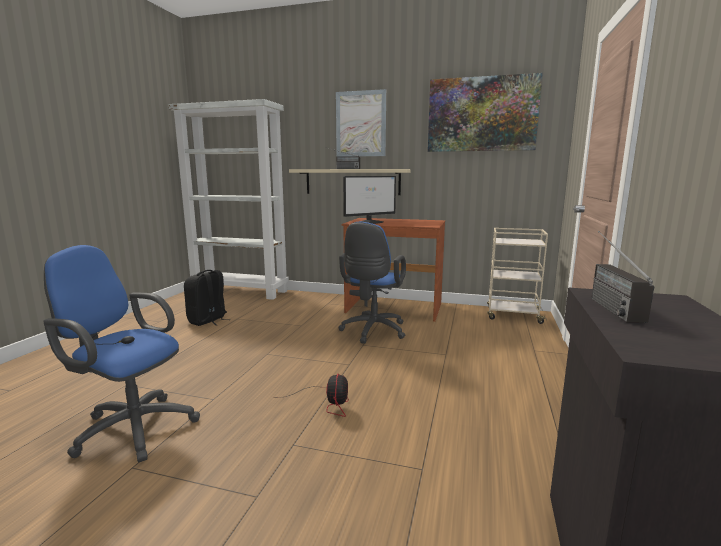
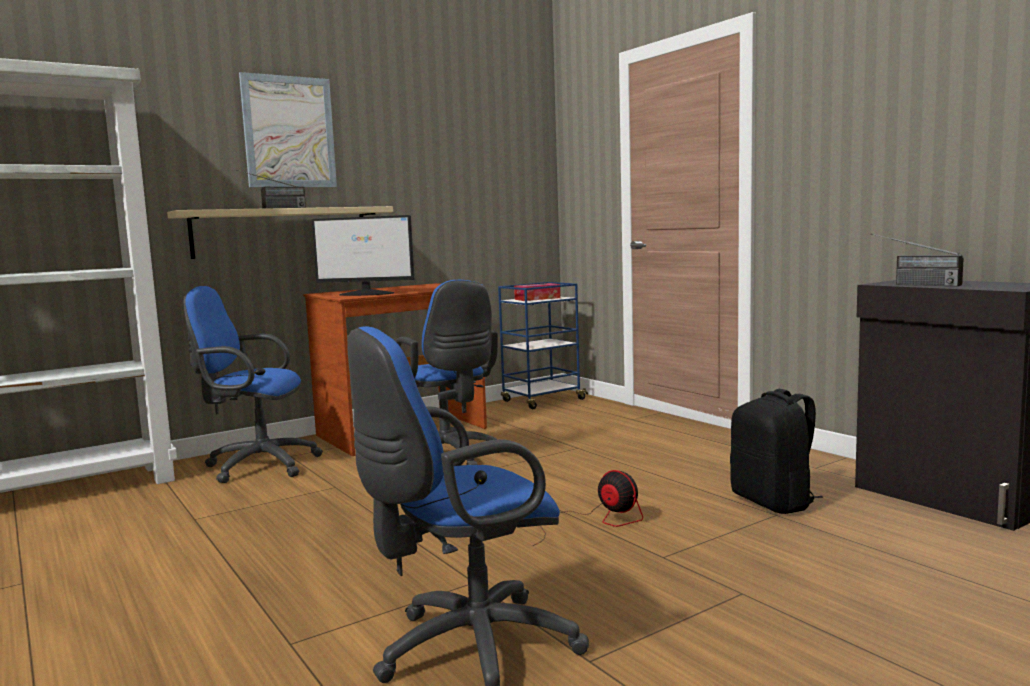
camera: 50 degrees left, 5 degrees down
(208, 321) = (144, 541): black backpack -> black backpack (774, 502)
(307, 303) = (256, 466): none -> blue office chair
(369, 222) = (367, 294): monitor -> monitor turned 90 degrees clockwise
(482, 114) = (463, 131): picture -> none
(512, 315) = (542, 400): beige cart -> blue cart
(517, 241) = (537, 298): none -> tissue box

